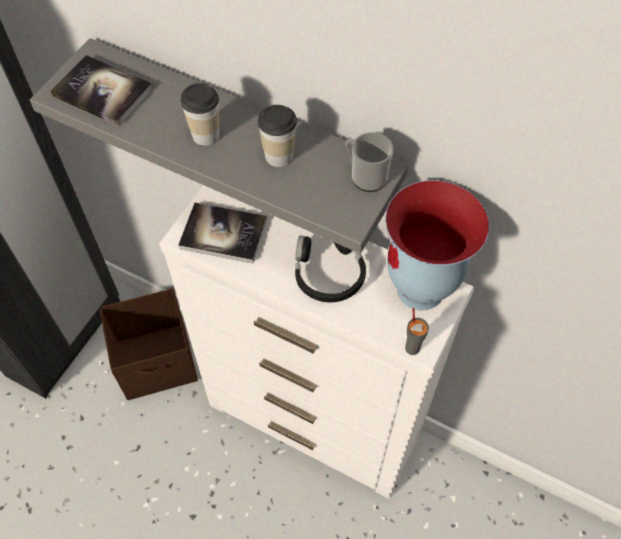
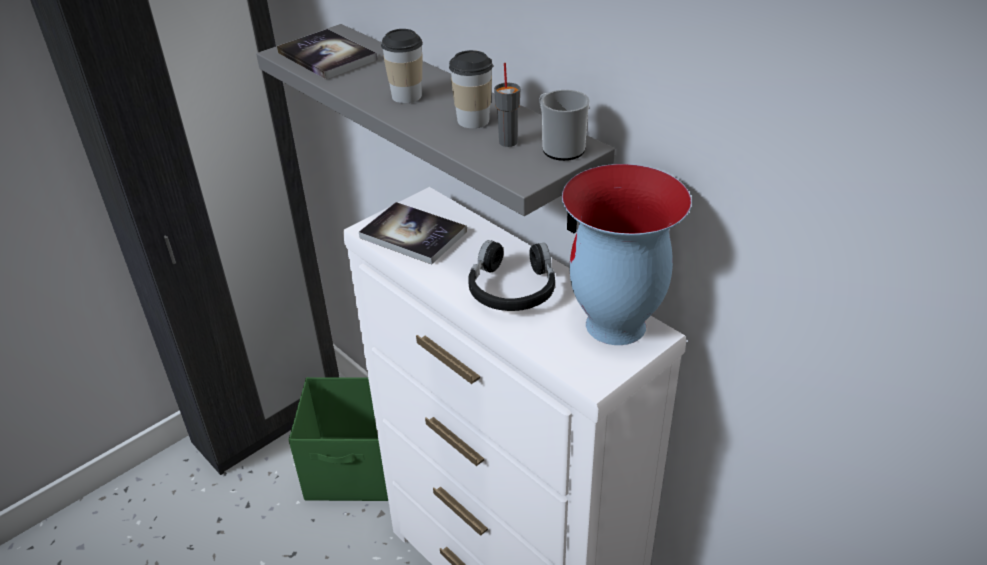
camera: 20 degrees right, 20 degrees down
(158, 362) = (355, 469): brown storage box -> green storage box
(412, 347) = (580, 377): grey cup -> grey cup (508, 142)

